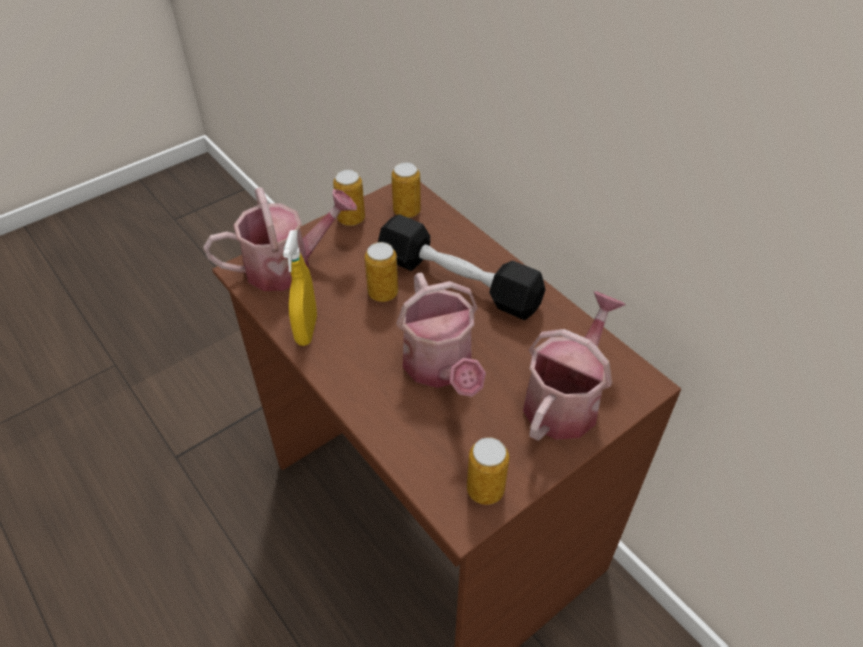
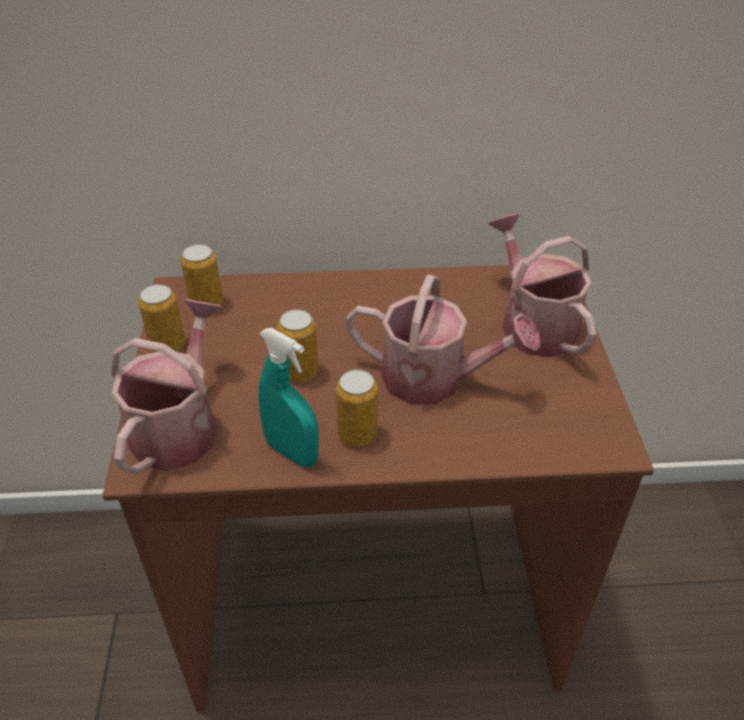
camera: 55 degrees left, 5 degrees down
(306, 330) = (292, 452): yellow spray bottle -> turquoise spray bottle
(458, 282) = (339, 317): black dumbbell -> none
(485, 490) = (594, 418): can -> can (357, 434)

